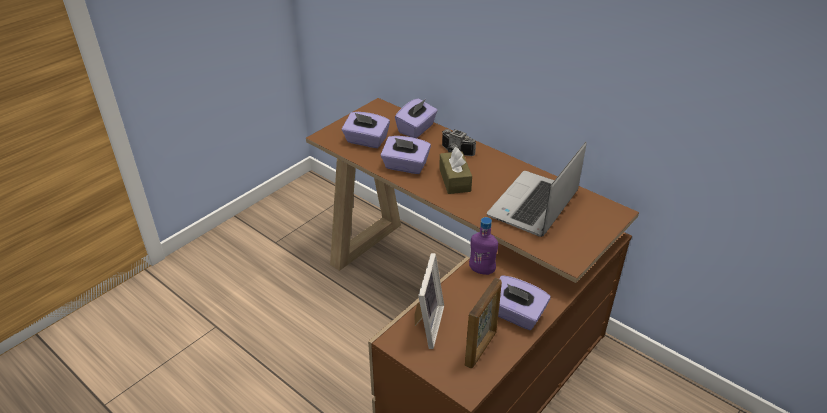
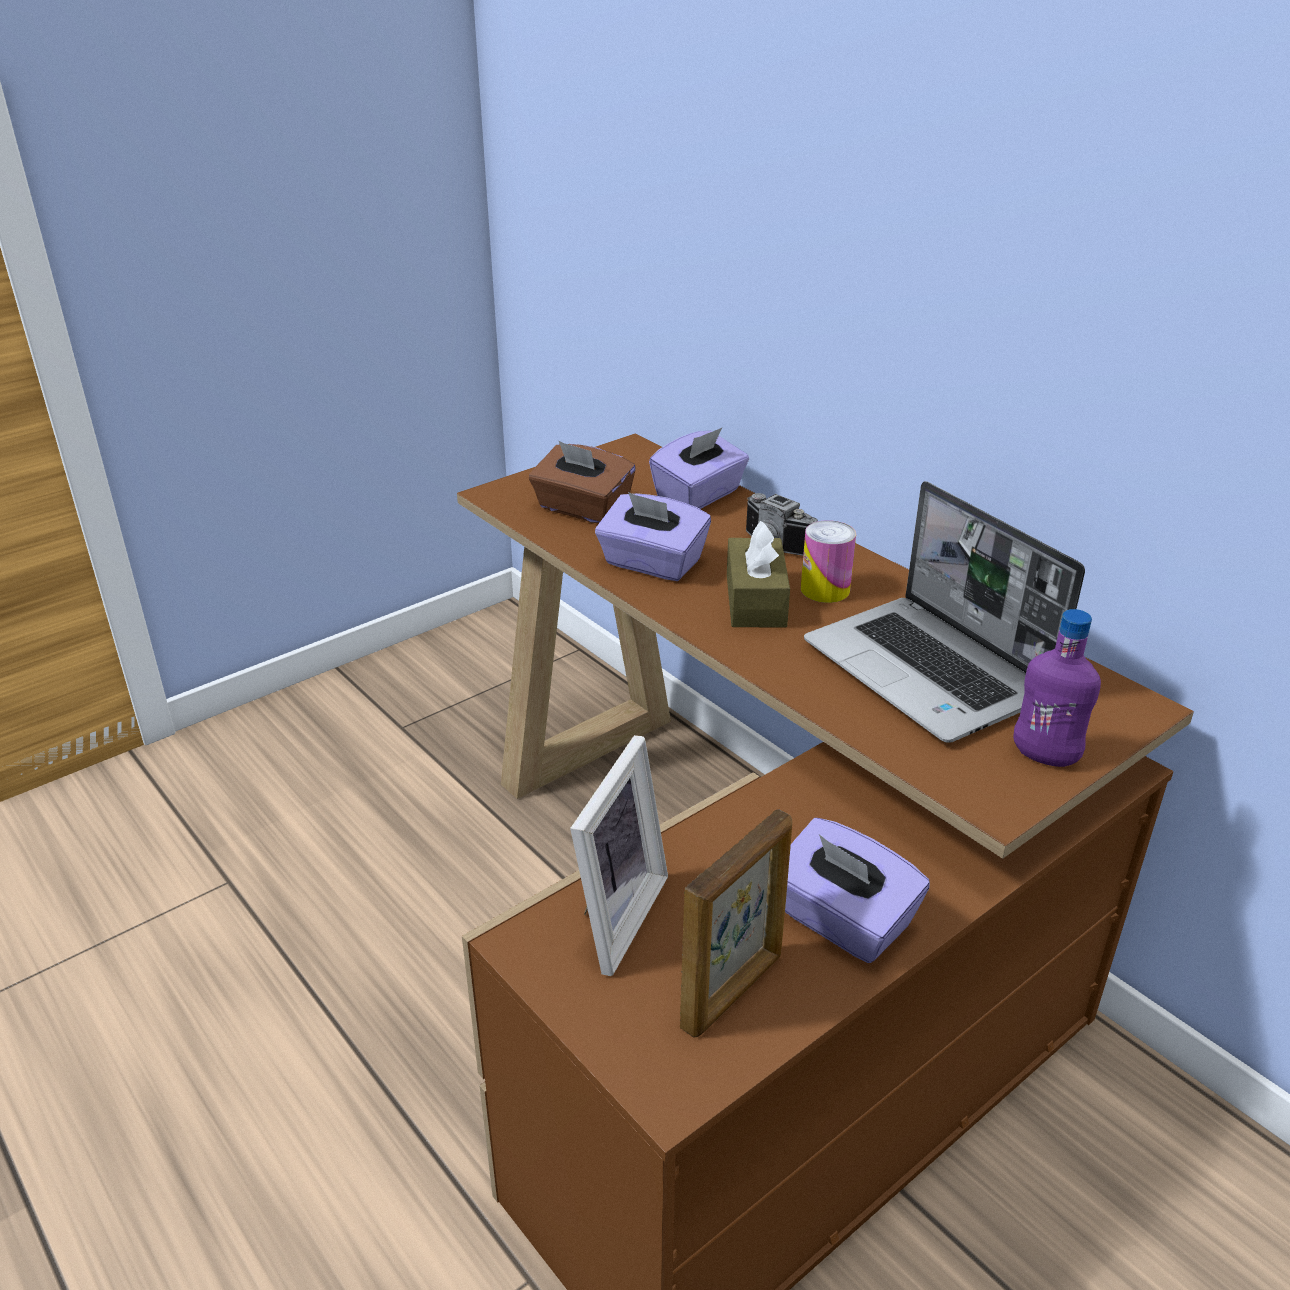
camera: 10 degrees right, 5 degrees down
(366, 141) = (582, 509): purple tissue box -> brown tissue box
(481, 270) = (781, 807): purple bottle -> purple bottle (1045, 756)
(482, 171) = (825, 589): none -> can
(534, 206) = (930, 672): laptop -> laptop turned 75 degrees counterclockwise

